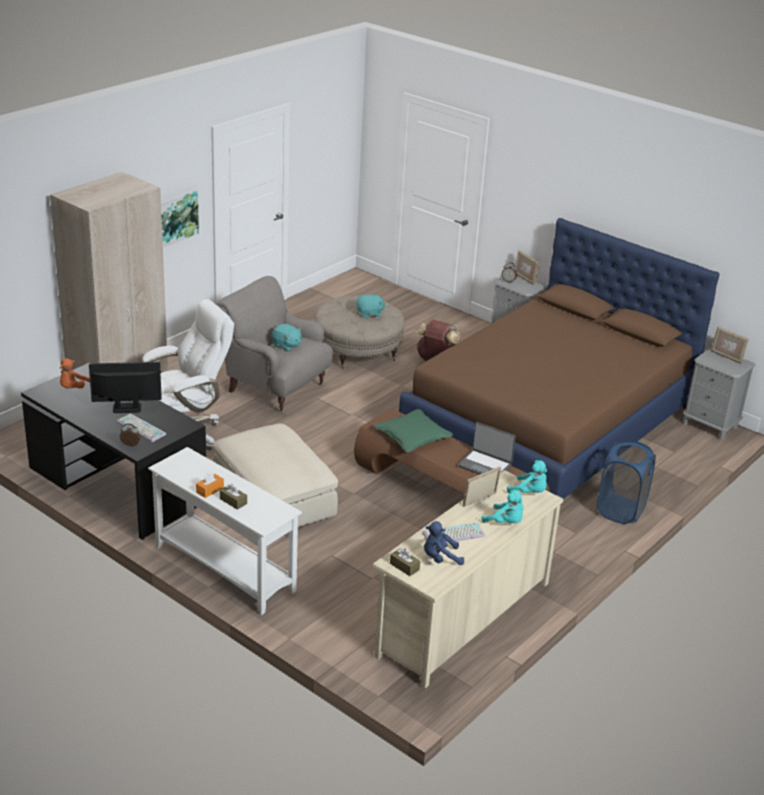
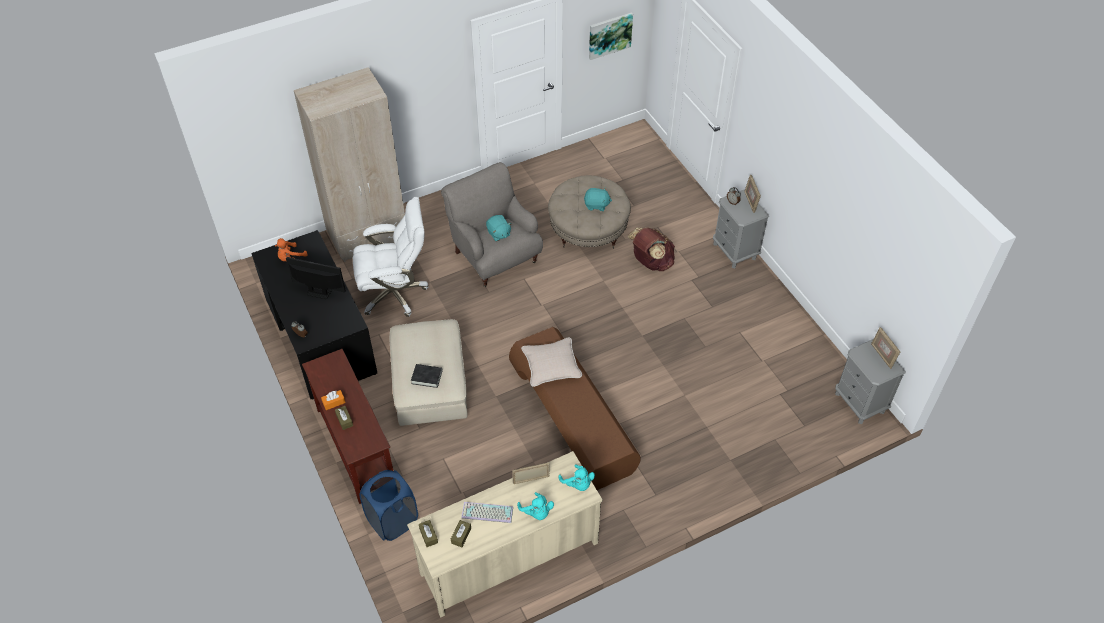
camera: 25 degrees right, 20 degrees up
(139, 428) = (317, 318): keyboard -> none
(175, 218) = (431, 95): picture -> picture (609, 35)
(224, 569) = (355, 448): white console table -> brown console table
(287, 468) = (427, 377): none -> black book
(412, 436) = (551, 365): green pillow -> beige pillow
(440, 558) = (461, 536): blue plush toy -> brown tissue box
(485, 465) = (593, 417): laptop -> none
(549, 422) = (709, 359): brown bed -> none
(621, 510) = (710, 481): blue laundry basket -> blue laundry basket (392, 521)

